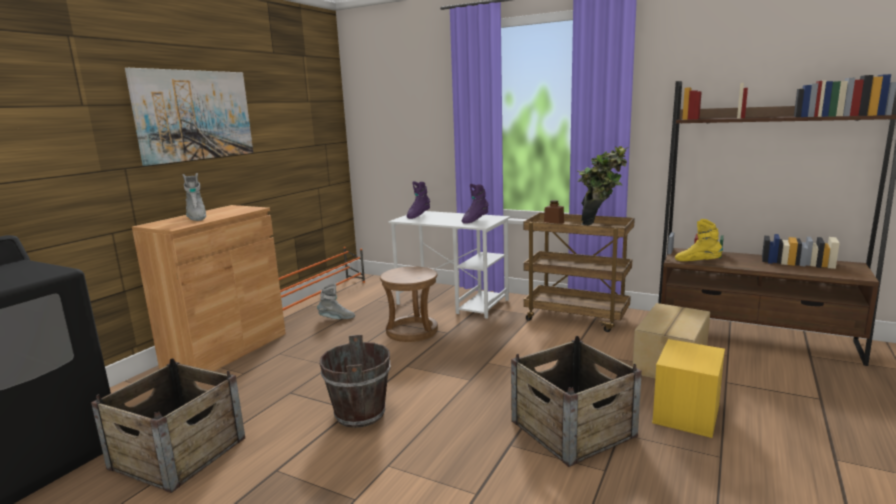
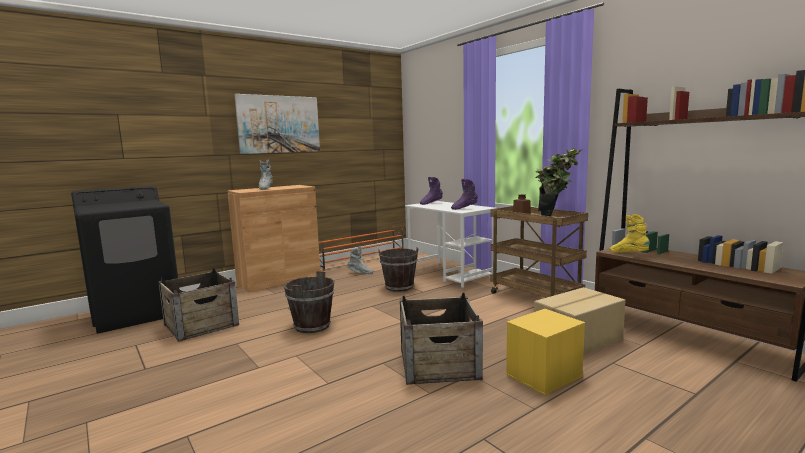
camera: 25 degrees right, 5 degrees down
(411, 331) = (399, 287): brown stool -> brown bucket

